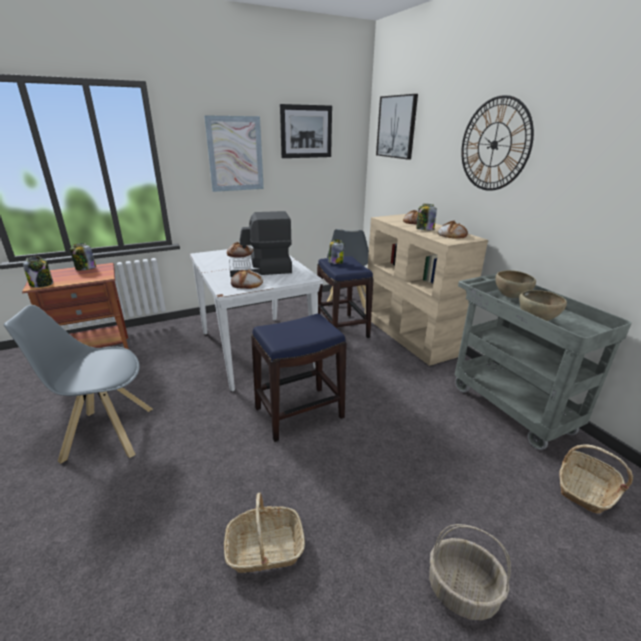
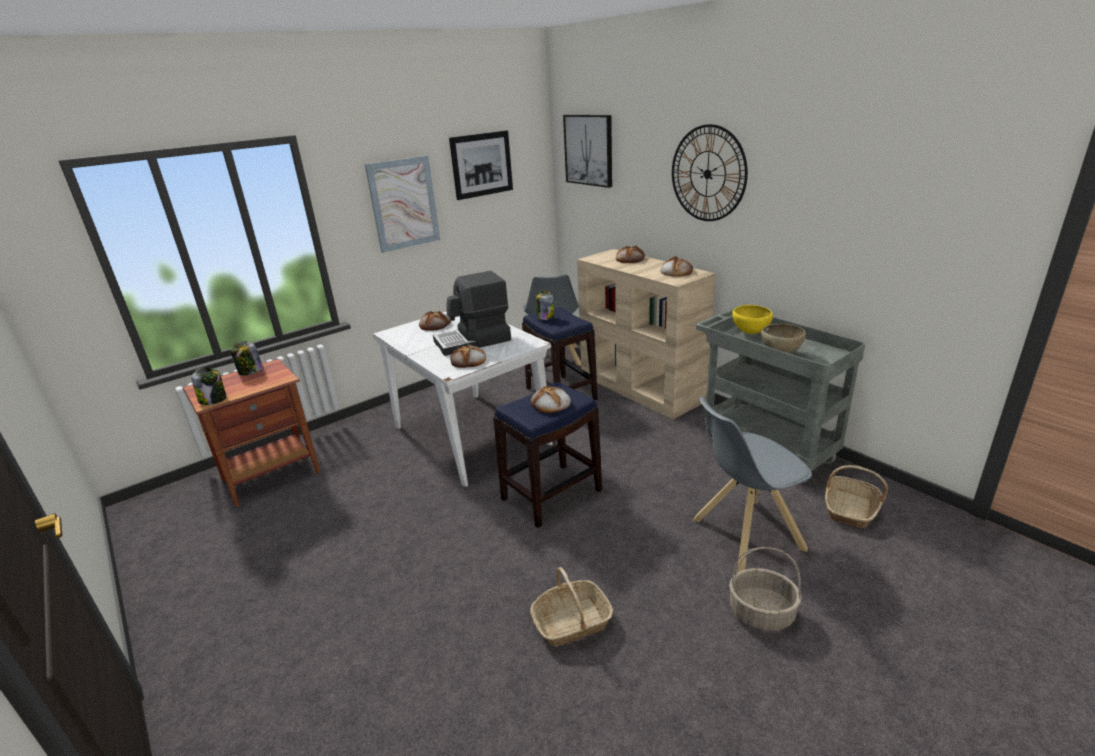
camera: 10 degrees left, 0 degrees up
(106, 433) = (344, 557): grey chair -> grey chair (744, 534)
(302, 331) = (550, 404): none -> bread
(424, 229) = (644, 268): jar -> none
(510, 297) = (750, 333): brown bowl -> yellow bowl

